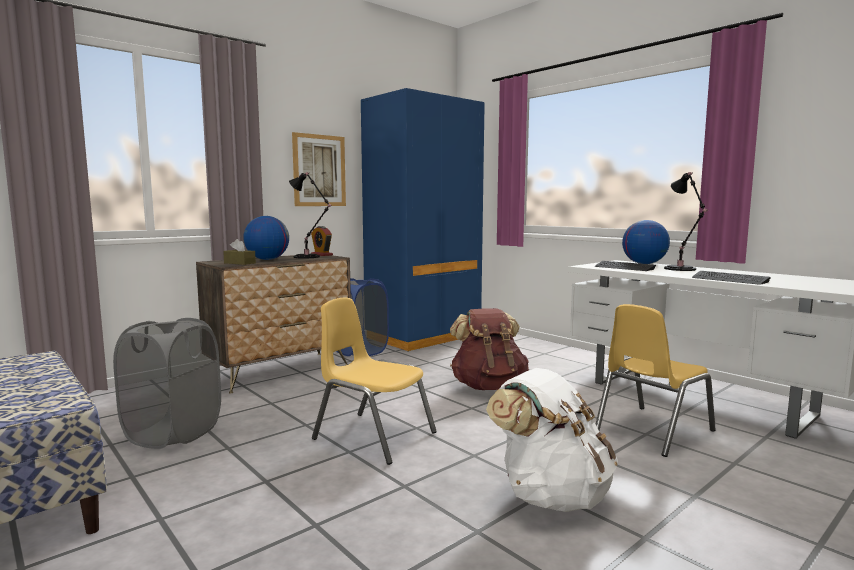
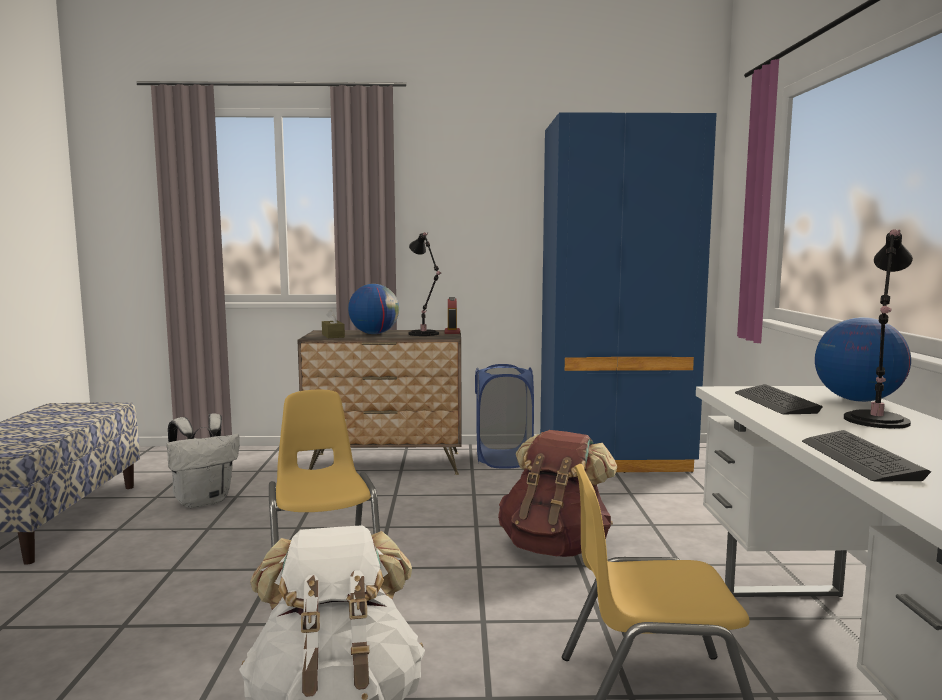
camera: 40 degrees right, 0 degrees up
(173, 433) = (204, 501): grey laundry basket -> white backpack
(319, 170) = (482, 226): picture -> none

